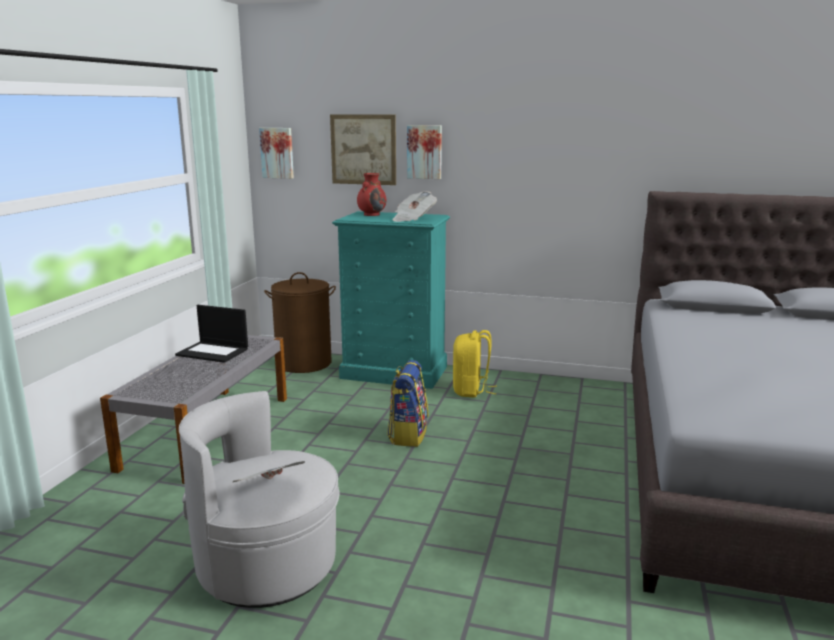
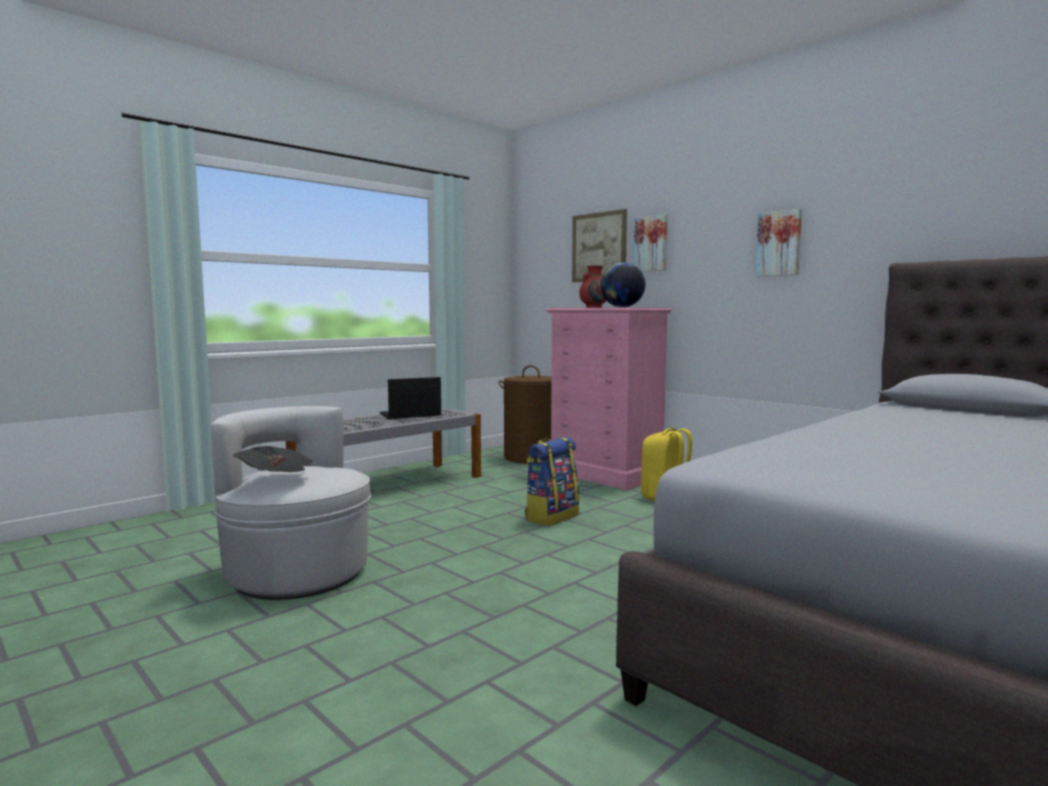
camera: 30 degrees right, 10 degrees down
(213, 352) = (410, 414): laptop -> laptop turned 105 degrees clockwise
(277, 153) = (532, 257): picture -> picture (779, 243)
(395, 372) = (605, 474): turquoise dresser -> pink dresser
(413, 219) = (622, 307): newspaper -> globe

